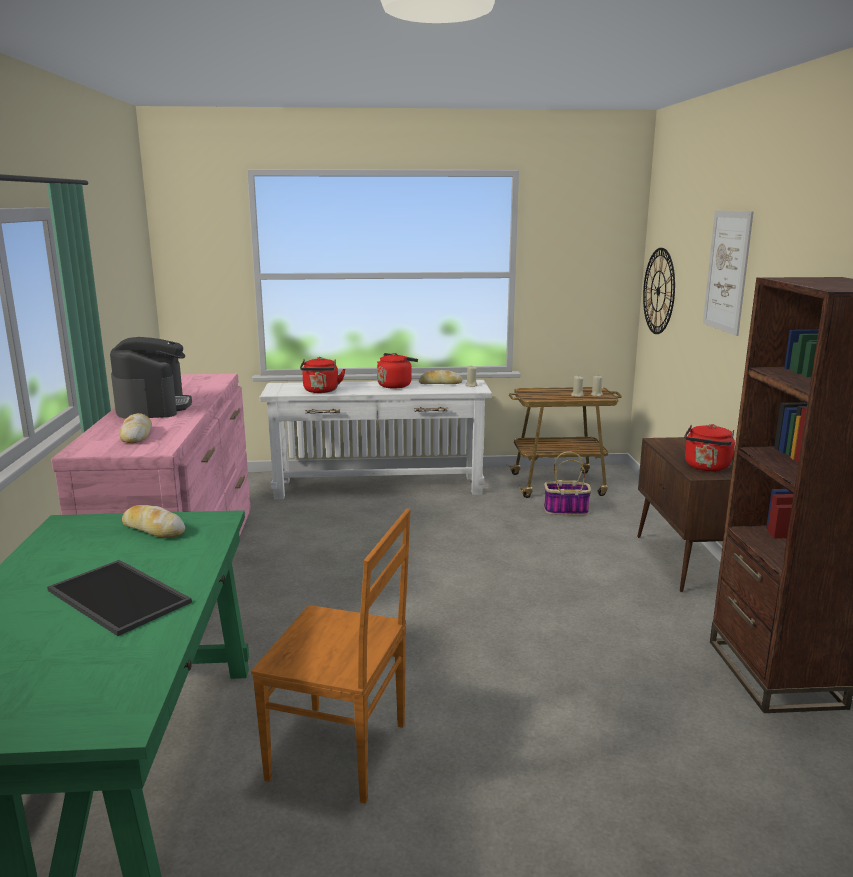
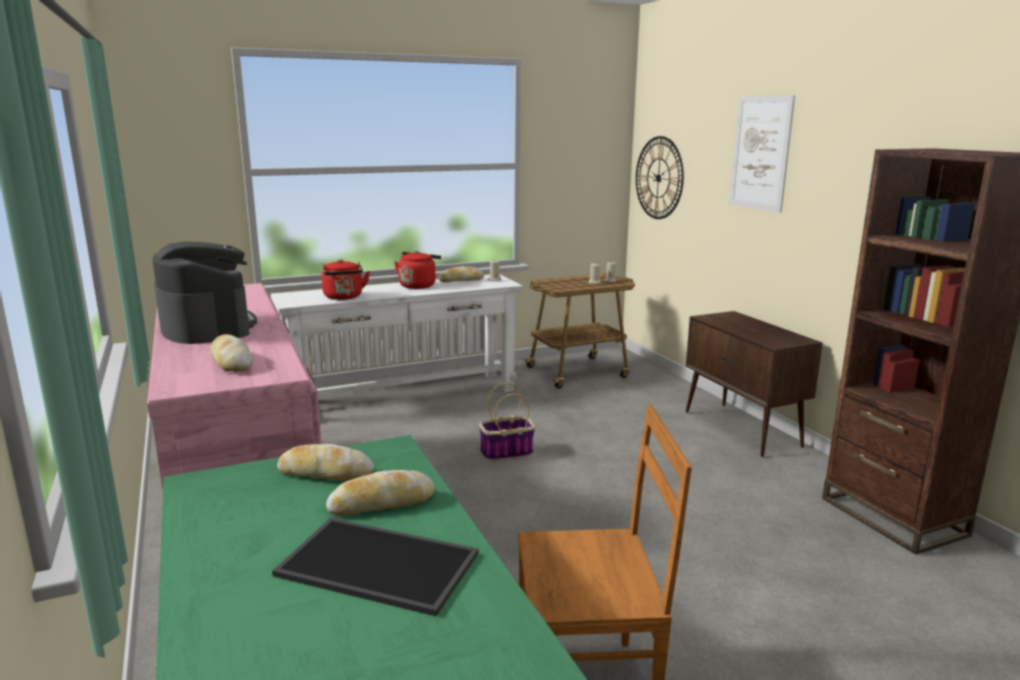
camera: 20 degrees left, 0 degrees up
(167, 556) = (381, 503): none -> bread
(565, 510) = (603, 396): basket -> basket (506, 453)
(707, 468) = (774, 337): red kettle -> none

